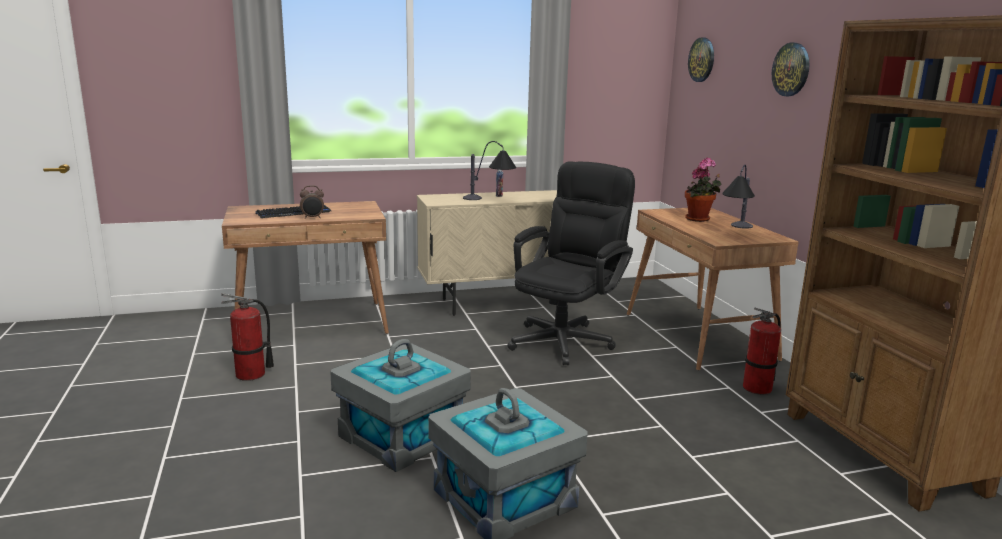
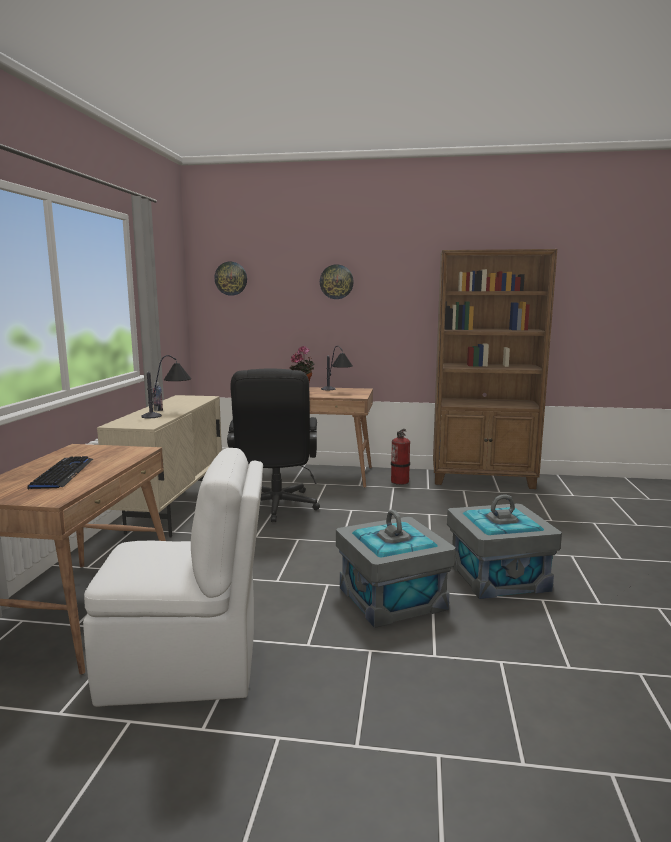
camera: 65 degrees left, 5 degrees down
(251, 374) = (186, 667): fire extinguisher -> white chair
(312, 218) = (105, 468): alarm clock -> none
(566, 338) = (275, 508): black office chair -> black office chair turned 150 degrees counterclockwise

